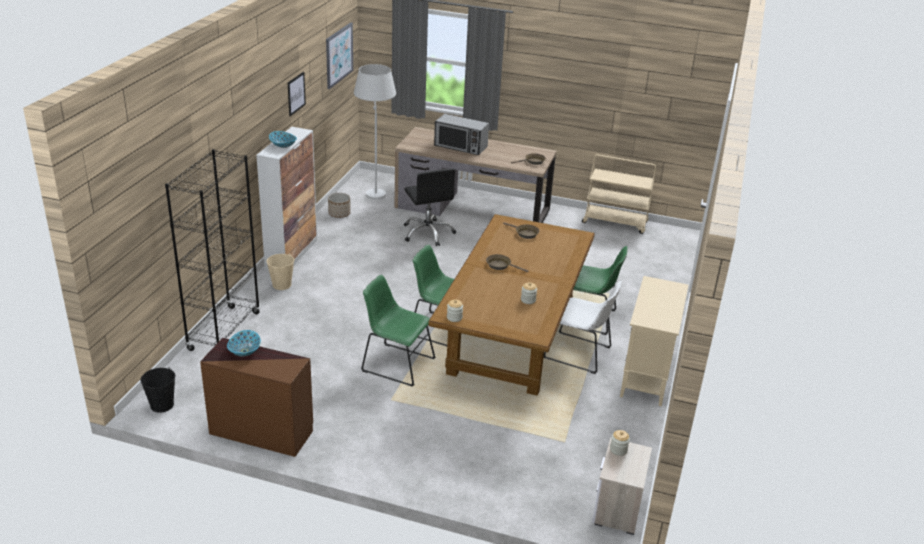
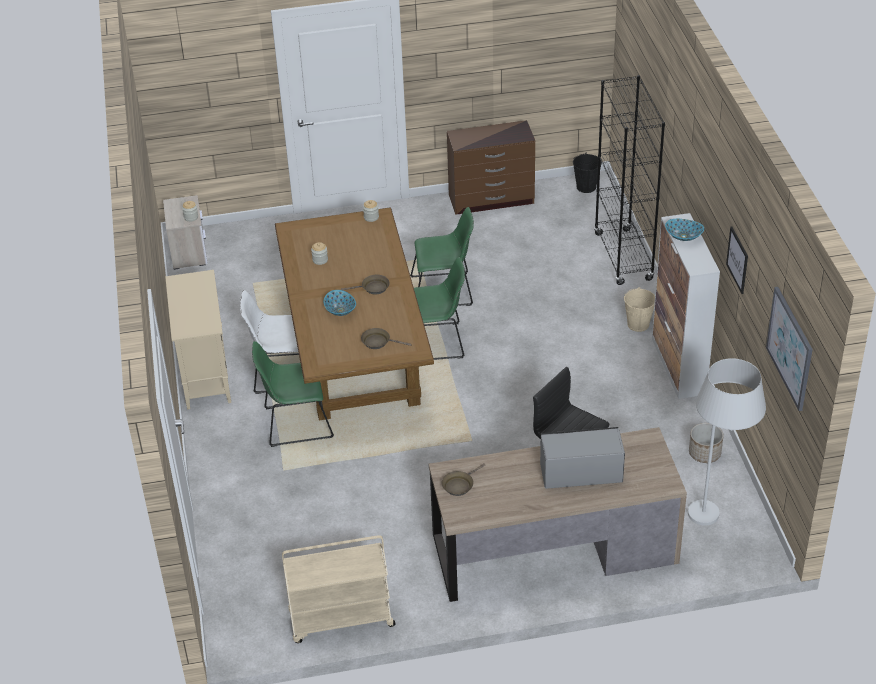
camera: 155 degrees right, 10 degrees up
(245, 351) = (505, 137): bowl -> bowl (340, 310)

